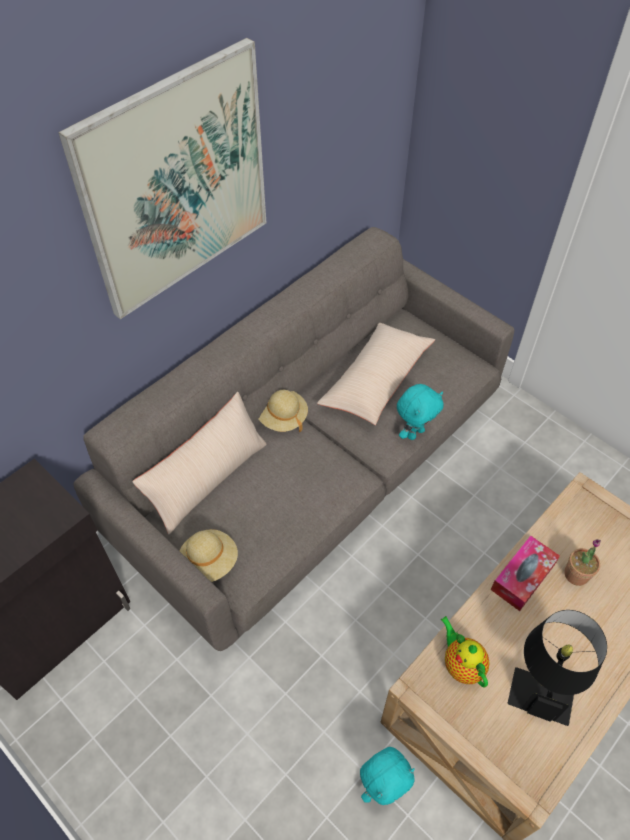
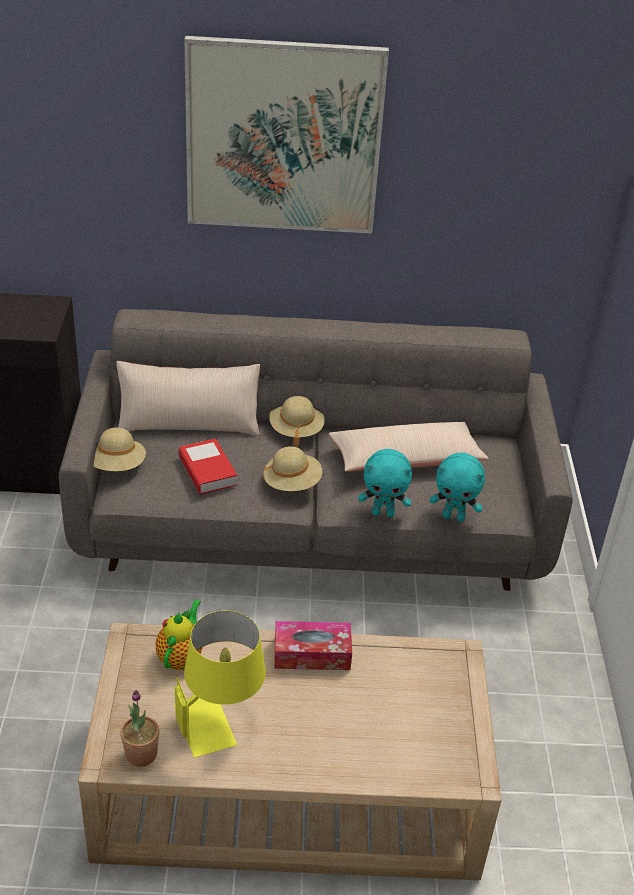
camera: 45 degrees right, 15 degrees down
(278, 505) = (207, 471): none -> book
(339, 462) = (292, 483): none -> beige hat
(383, 786) = (63, 739): turquoise plush toy -> turquoise plush toy (454, 517)
(543, 682) = (219, 720): black table lamp -> yellow table lamp
(576, 574) = (359, 691): potted plant -> potted plant (141, 754)

